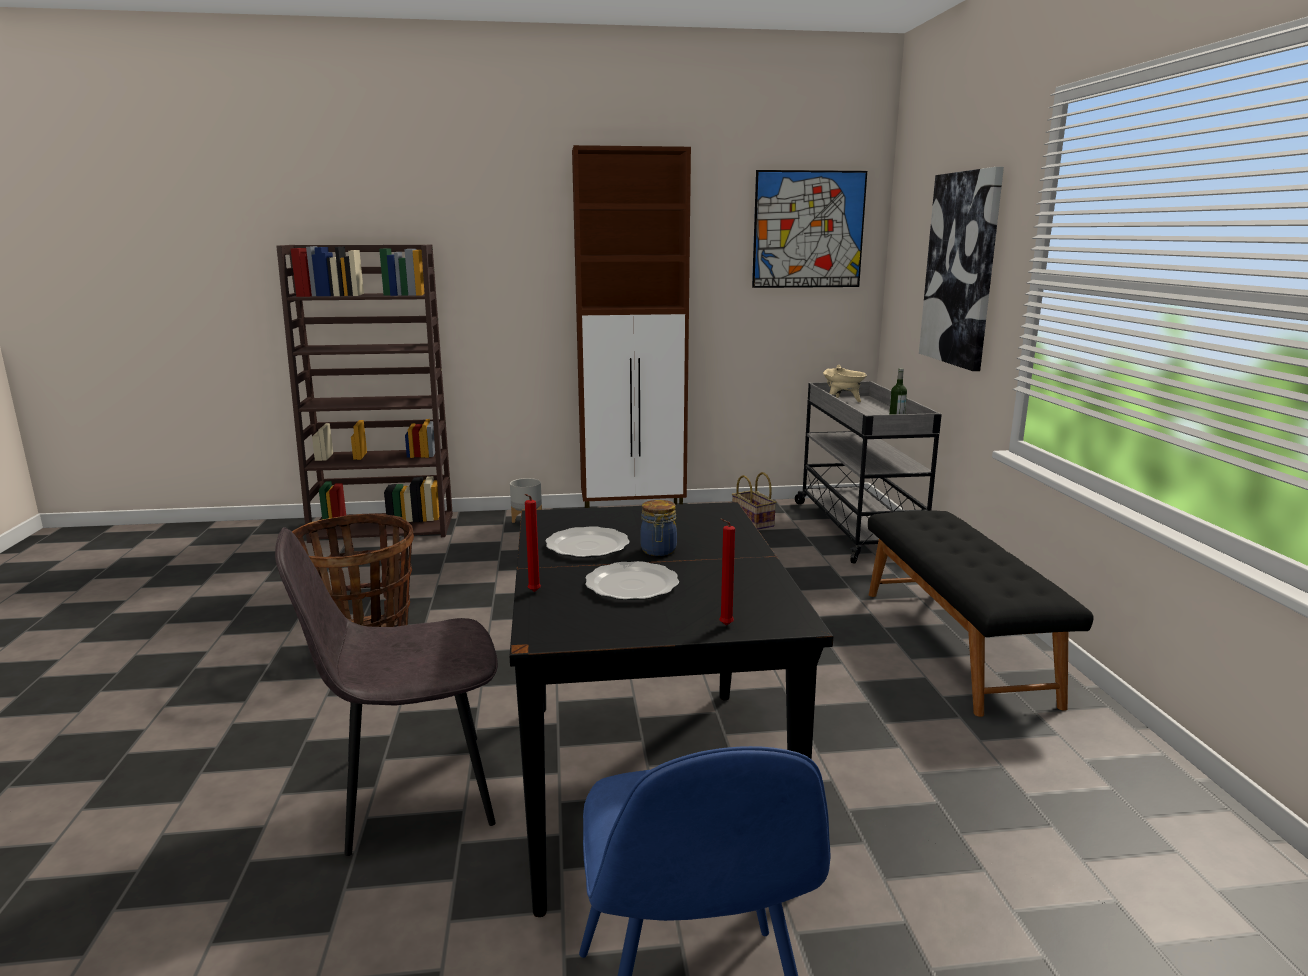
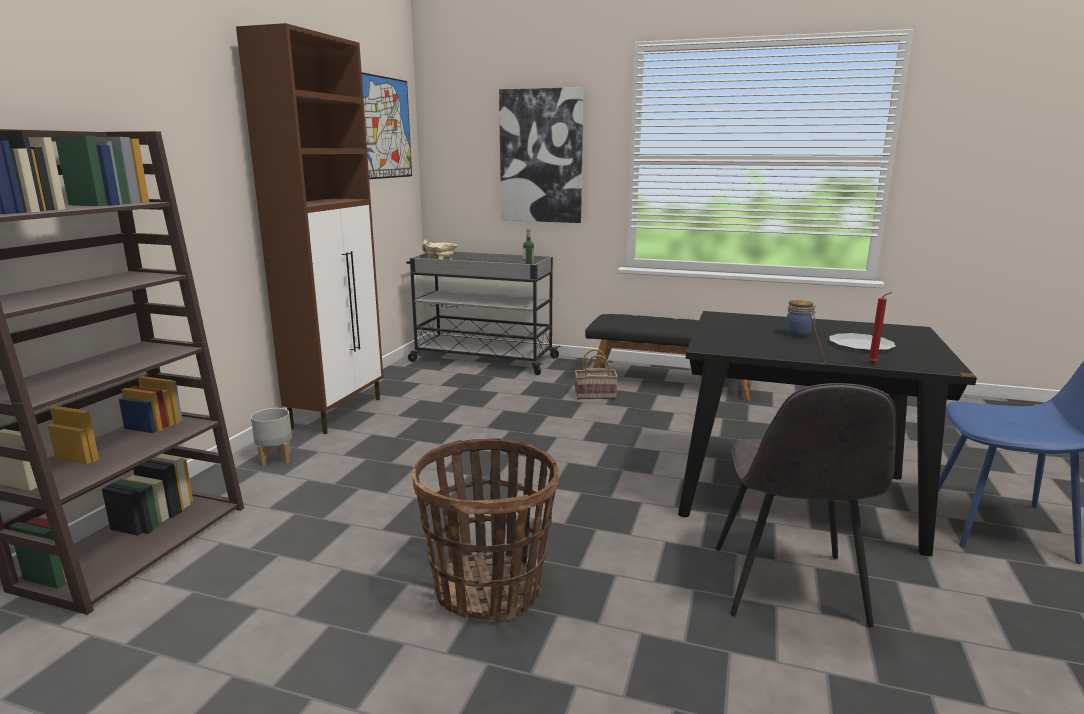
camera: 65 degrees left, 0 degrees up
(586, 546) = (783, 345): plate -> none
(724, 626) = (923, 338): red candle -> none
(754, 522) = (426, 380): basket -> basket (596, 395)

